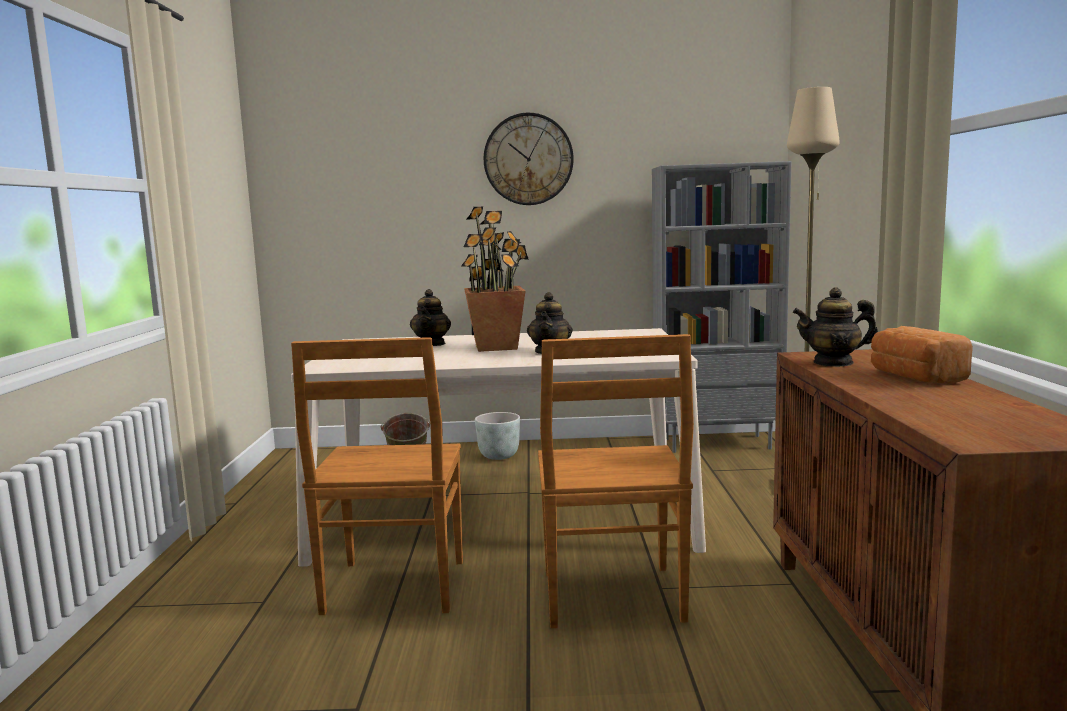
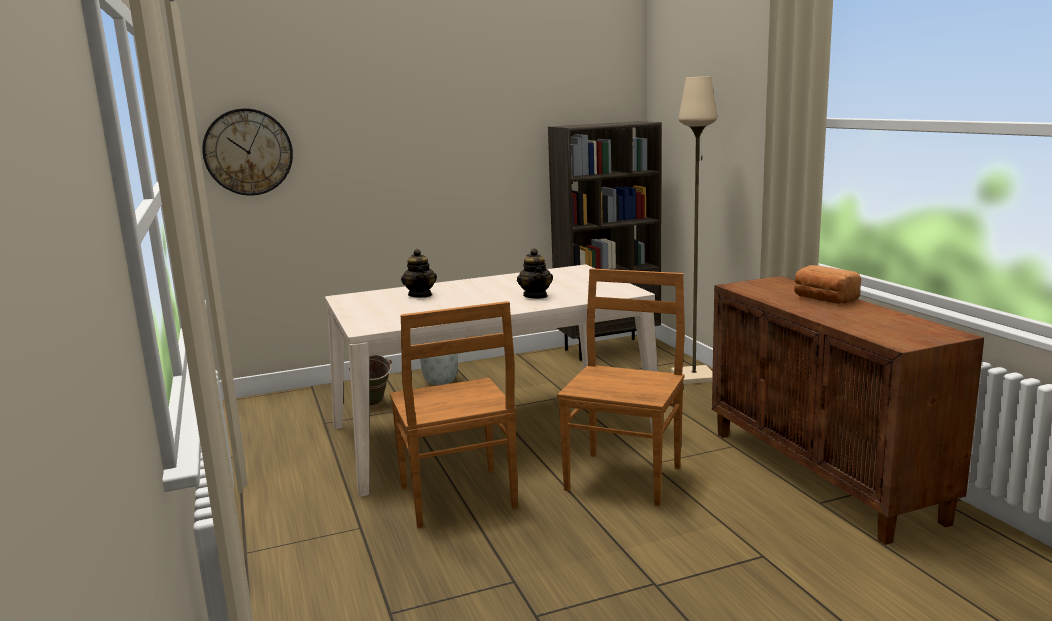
camera: 20 degrees left, 5 degrees up
(497, 347) = (483, 294): potted plant -> none
(528, 159) = (444, 119): wall clock -> wall clock (248, 152)
(612, 598) = (624, 477): brown chair -> brown chair turned 135 degrees counterclockwise
(717, 443) = (608, 349): grey bookcase -> brown bookcase
(833, 363) = (762, 291): teapot -> none

